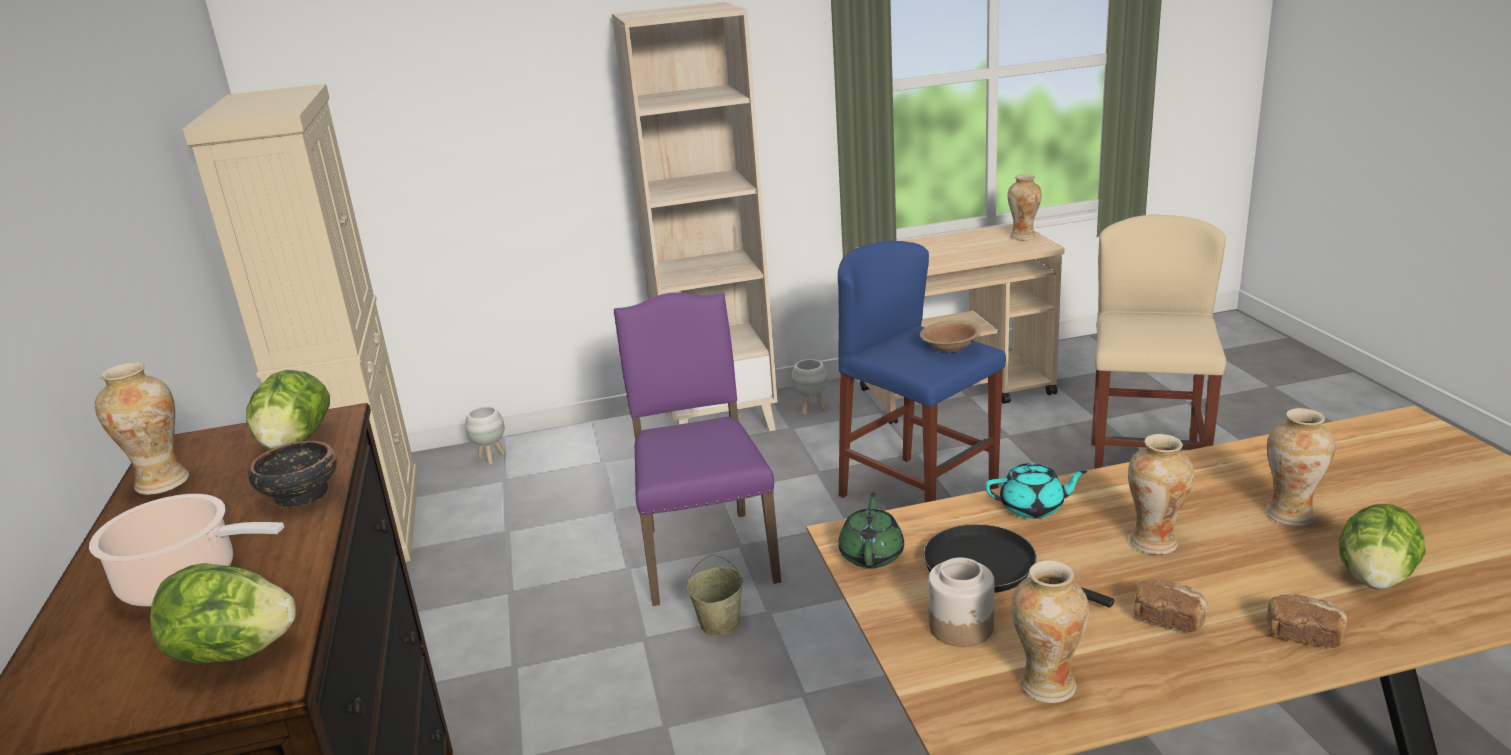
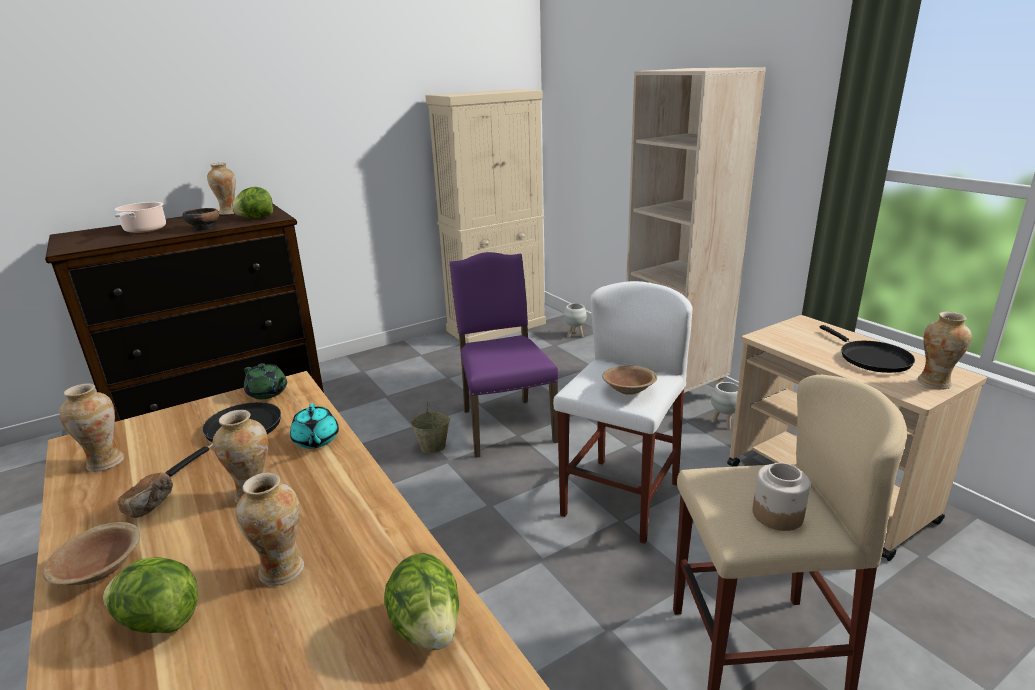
camera: 70 degrees right, 0 degrees up
(234, 653) = (85, 244): lettuce -> lettuce (427, 627)
(705, 553) = (505, 424): purple chair -> purple chair turned 75 degrees counterclockwise
(872, 554) = (268, 393): green teapot -> green teapot turned 45 degrees clockwise
(918, 496) = (620, 499): blue stool -> white stool
(962, 627) = (178, 429): jar -> jar (777, 515)
(968, 244) = (871, 358): none -> black frying pan
(1303, 634) = (100, 570): bread -> brown bowl

